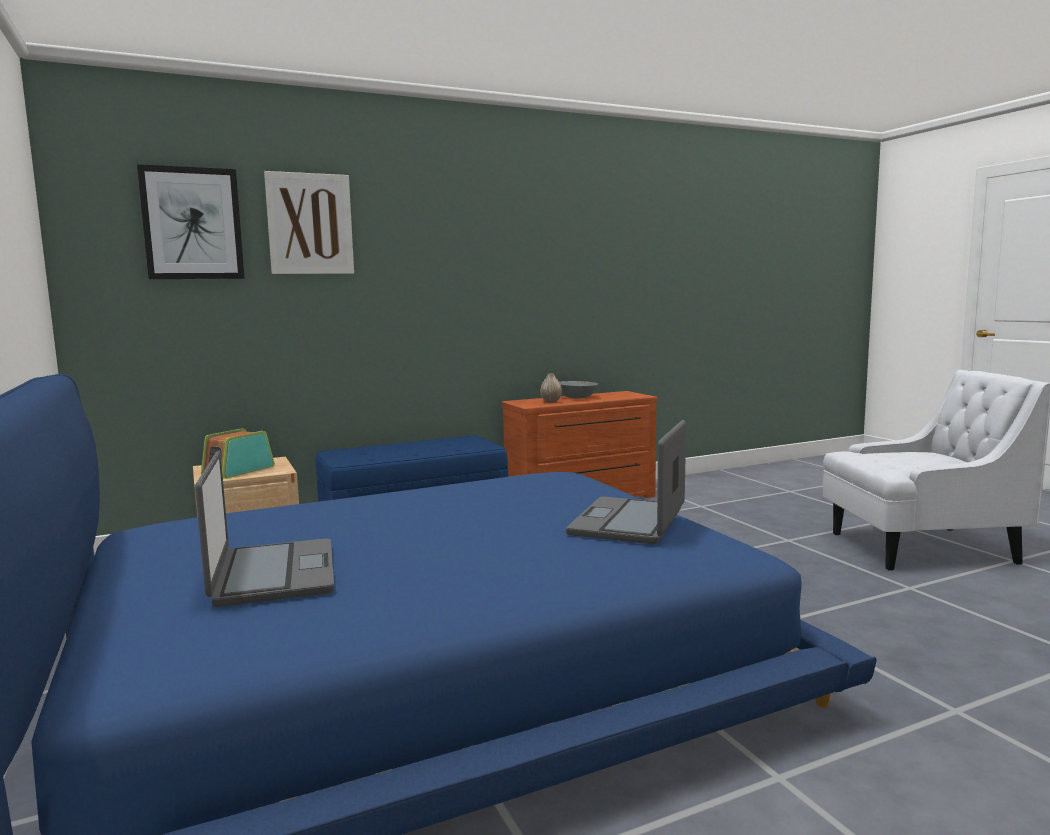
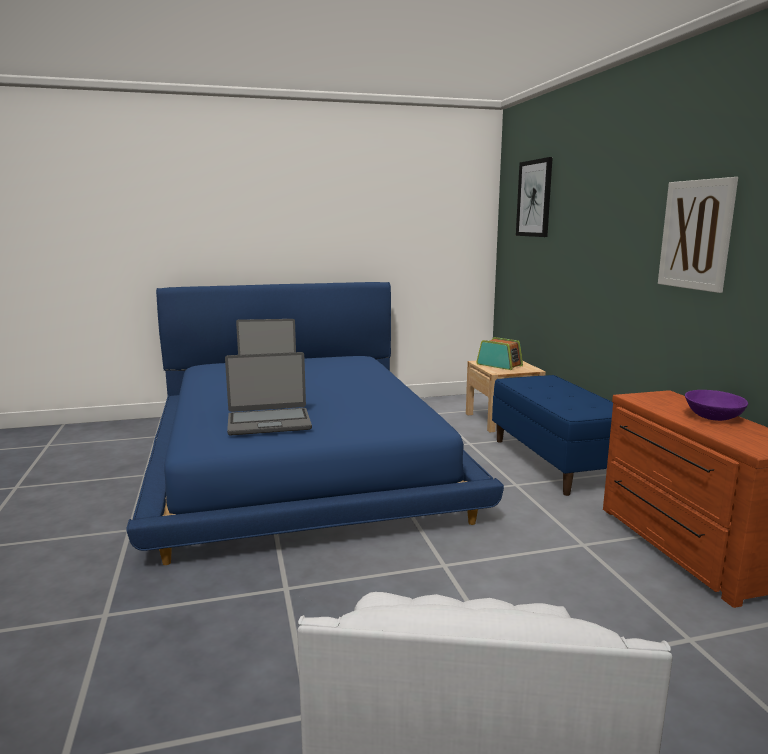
camera: 100 degrees right, 5 degrees up
(310, 224) = (577, 194): picture -> picture (696, 235)
(551, 401) = (667, 405): vase -> none
(577, 397) = (712, 417): grey bowl -> purple bowl
(629, 522) = (269, 422): laptop -> laptop turned 135 degrees clockwise

